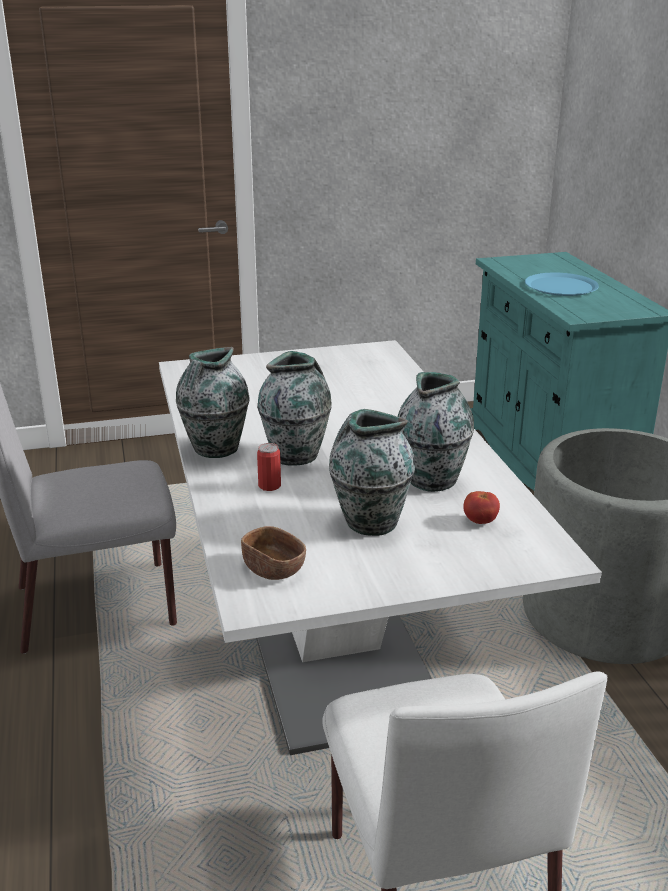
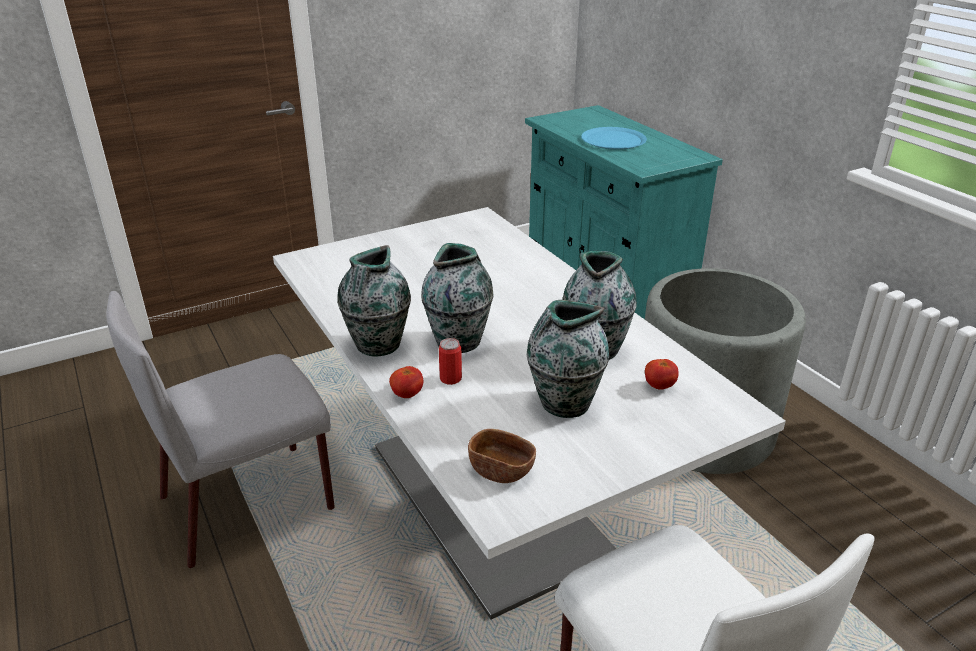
camera: 15 degrees left, 5 degrees up
(220, 493) = (407, 395): none -> tomato

